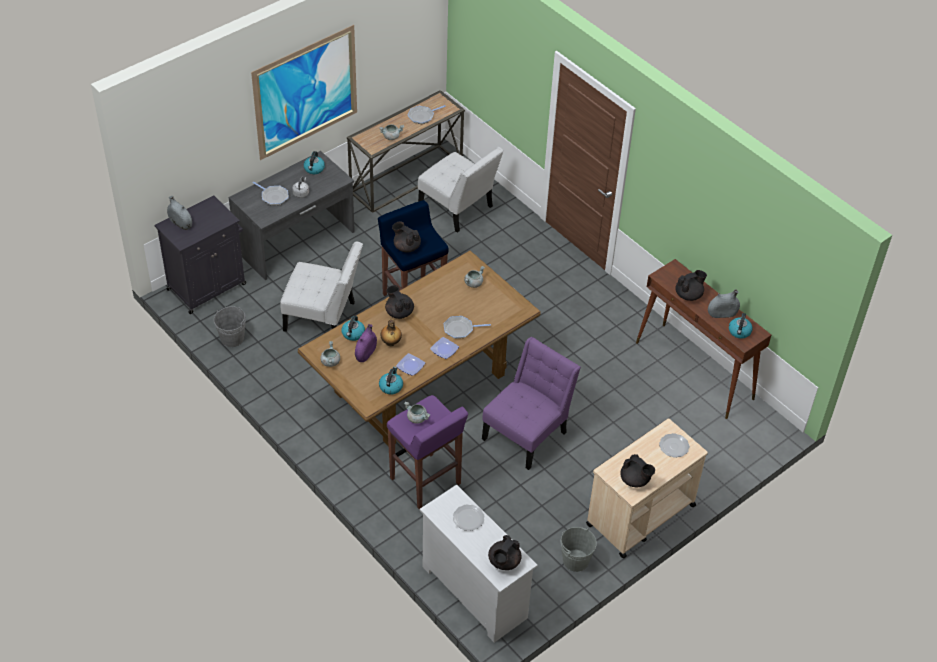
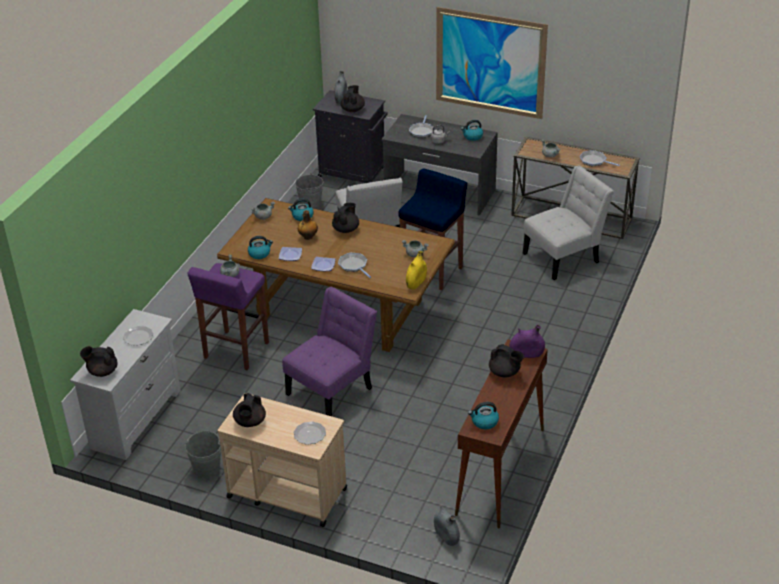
camera: 65 degrees right, 10 degrees down
(366, 353) = (286, 229): purple vase -> purple vase (526, 354)
(406, 247) = (420, 204): black teapot -> black teapot (353, 109)
(458, 209) = (564, 256): white chair -> white chair turned 135 degrees counterclockwise
(515, 299) = (416, 282): none -> yellow vase
(527, 433) = (332, 389): purple chair -> purple chair turned 60 degrees counterclockwise
(722, 314) = (499, 402): grey vase -> grey vase (446, 536)

